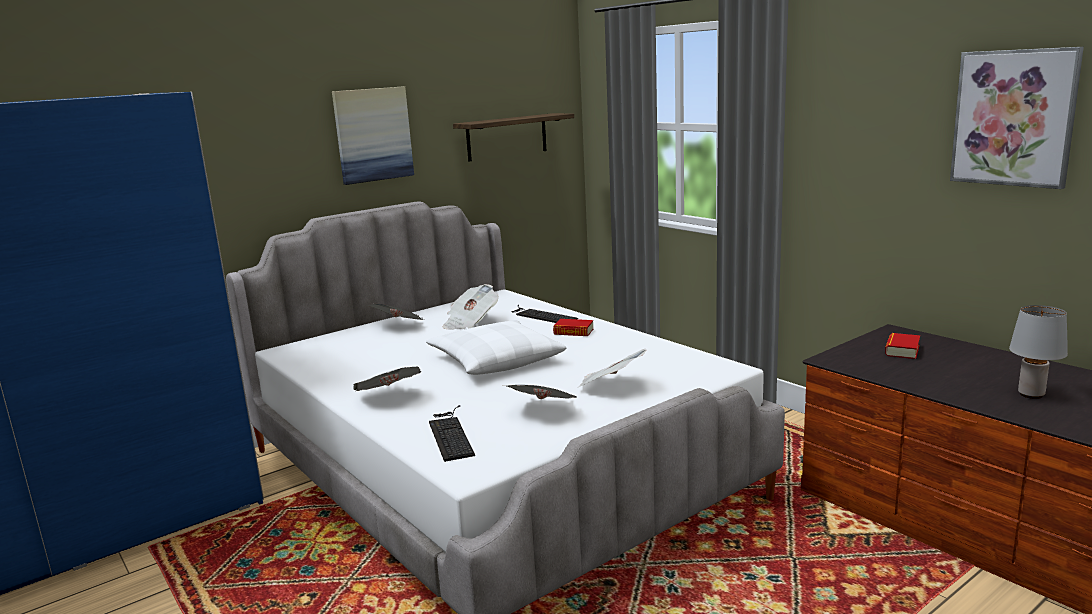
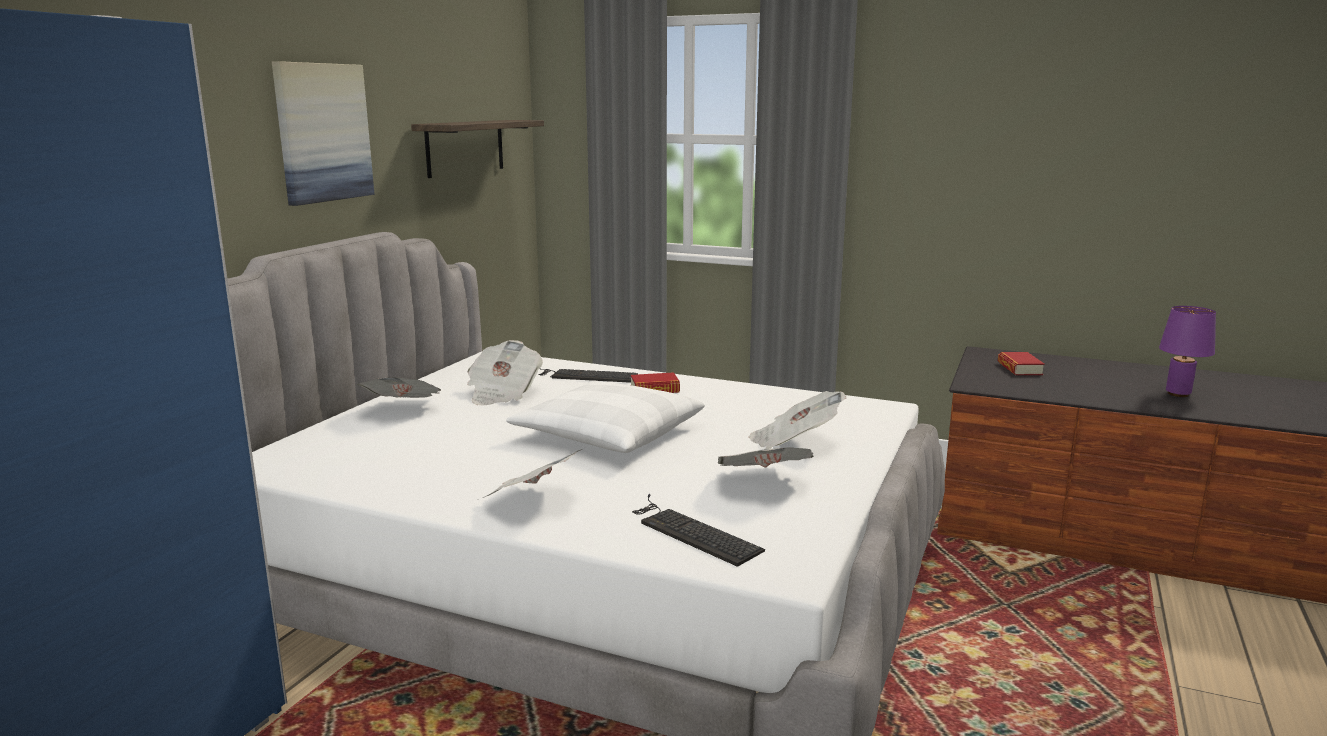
camera: 30 degrees left, 0 degrees up
(1014, 118) = (1104, 127): picture -> none
(1031, 394) = (1177, 393): grey table lamp -> purple table lamp

